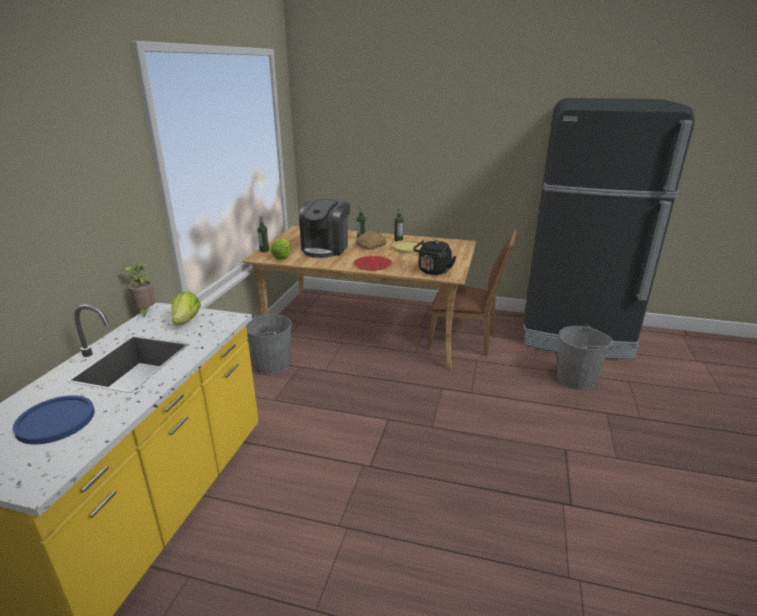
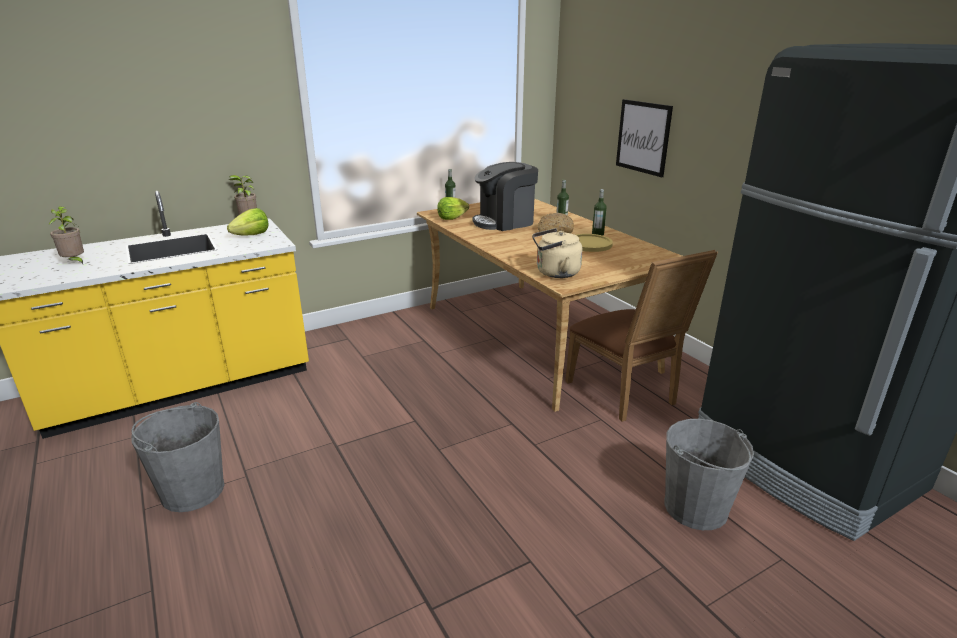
camera: 45 degrees right, 0 degrees up
(55, 421) = (75, 262): blue plate -> potted plant
(271, 365) = (405, 330): grey bucket -> grey bucket (192, 490)
(372, 264) = (513, 247): red plate -> none
(396, 165) = (643, 137): none -> picture
(433, 271) = (555, 273): black kettle -> beige kettle

